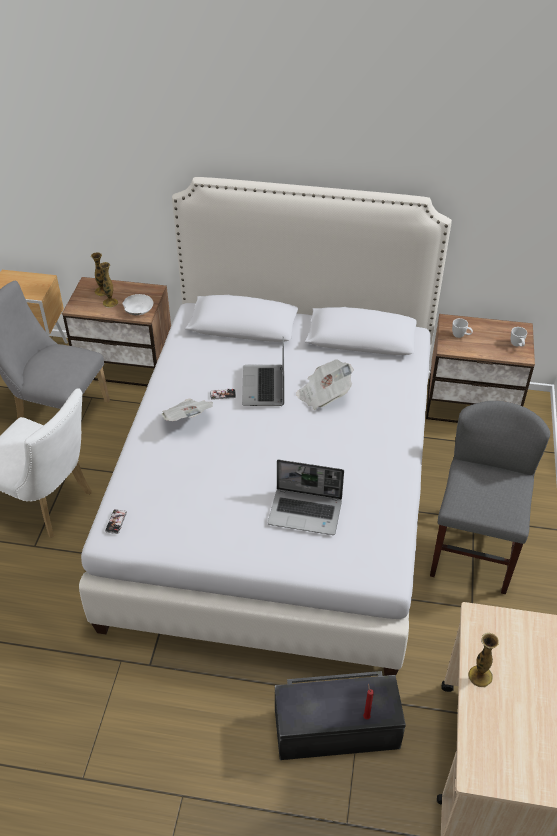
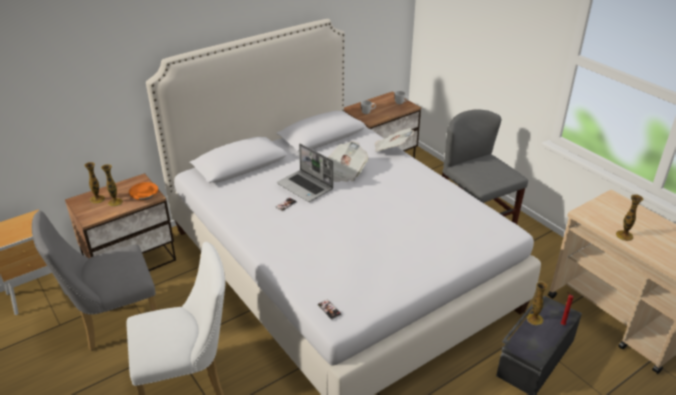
camera: 45 degrees left, 10 degrees down
(138, 309) = (144, 195): white bowl -> orange bowl
(188, 419) = (284, 229): newspaper -> newspaper (392, 149)
(306, 512) = (427, 230): laptop -> none
(347, 688) = (535, 319): none -> vase

